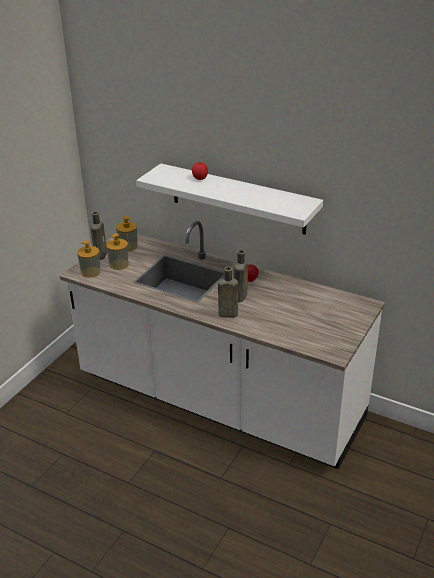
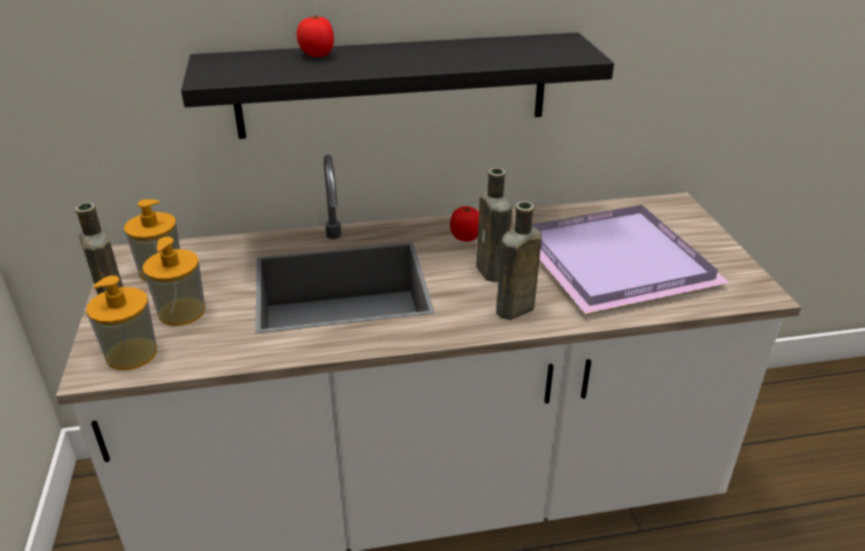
camera: 40 degrees left, 0 degrees up
(237, 199) = (393, 85): white shelf -> black shelf
(294, 316) = (615, 263): none -> purple tray

